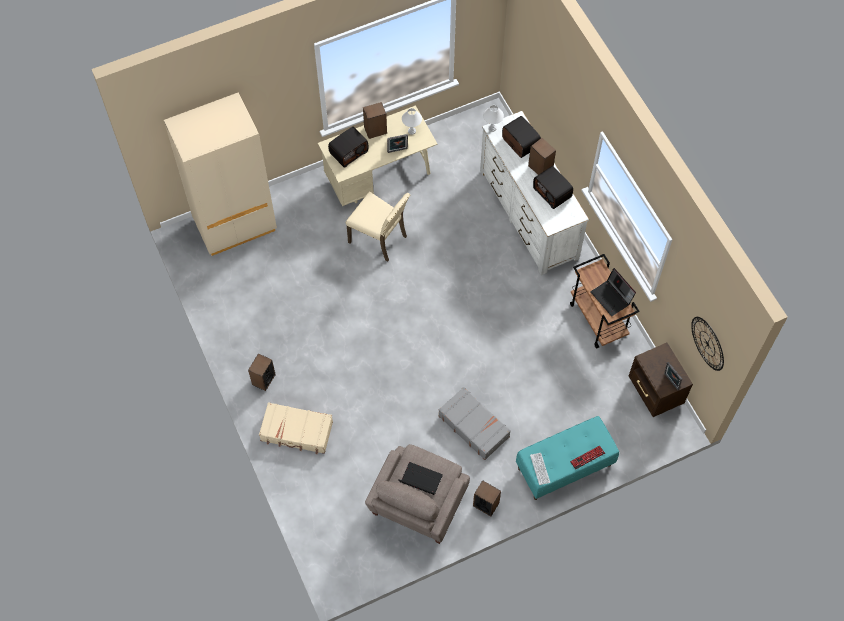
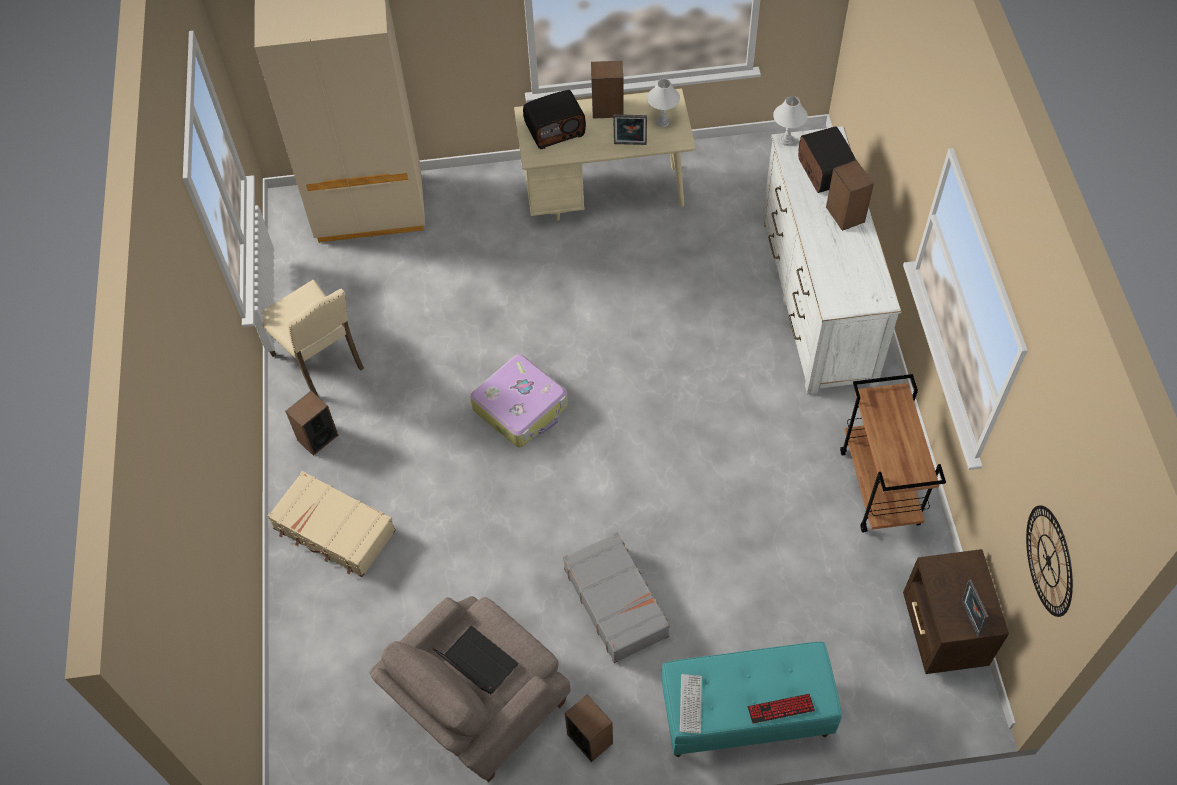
camera: 20 degrees right, 5 degrees down
(378, 328) = (521, 407): none -> suitcase
(379, 239) = (573, 278): beige chair -> beige chair (320, 361)
(552, 193) = (853, 256): radio -> none
(612, 297) = (905, 449): laptop -> none

